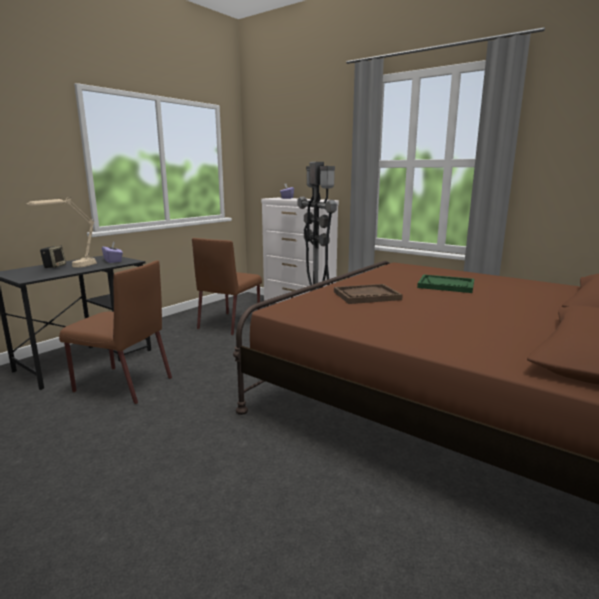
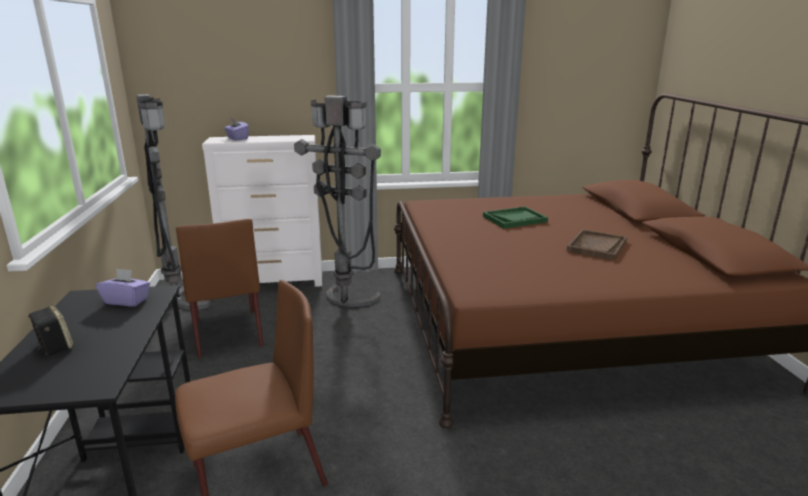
camera: 45 degrees left, 5 degrees up
(72, 268) = (103, 337): beige table lamp -> none
(239, 303) = (181, 300): none -> grey floor lamp
(366, 296) = (495, 251): brown tray -> brown tray (597, 246)

